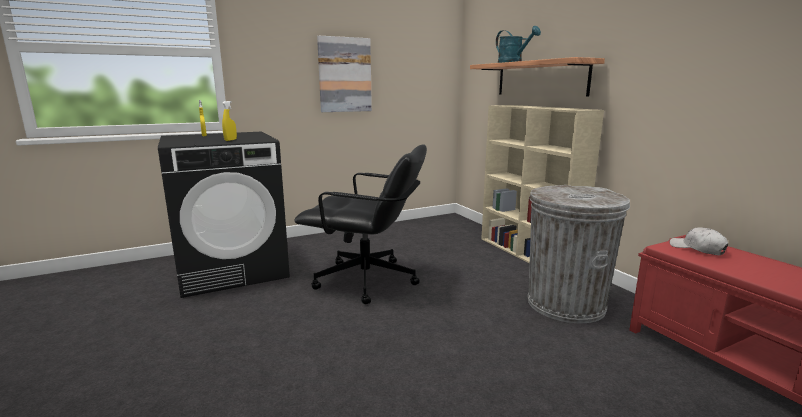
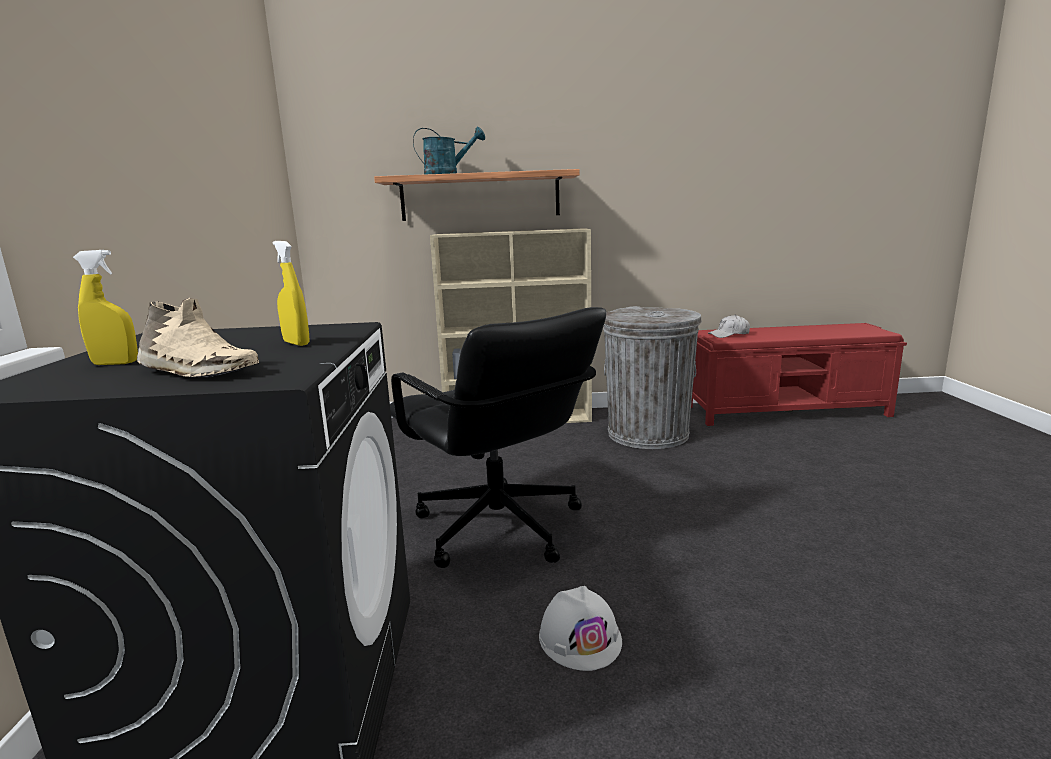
camera: 65 degrees left, 0 degrees up
(186, 140) = (197, 372): none -> beige shoe
(274, 321) = (580, 638): none -> white hard hat
(344, 75) = (190, 188): picture -> none
(367, 281) = (498, 528): black office chair -> black office chair turned 105 degrees clockwise

